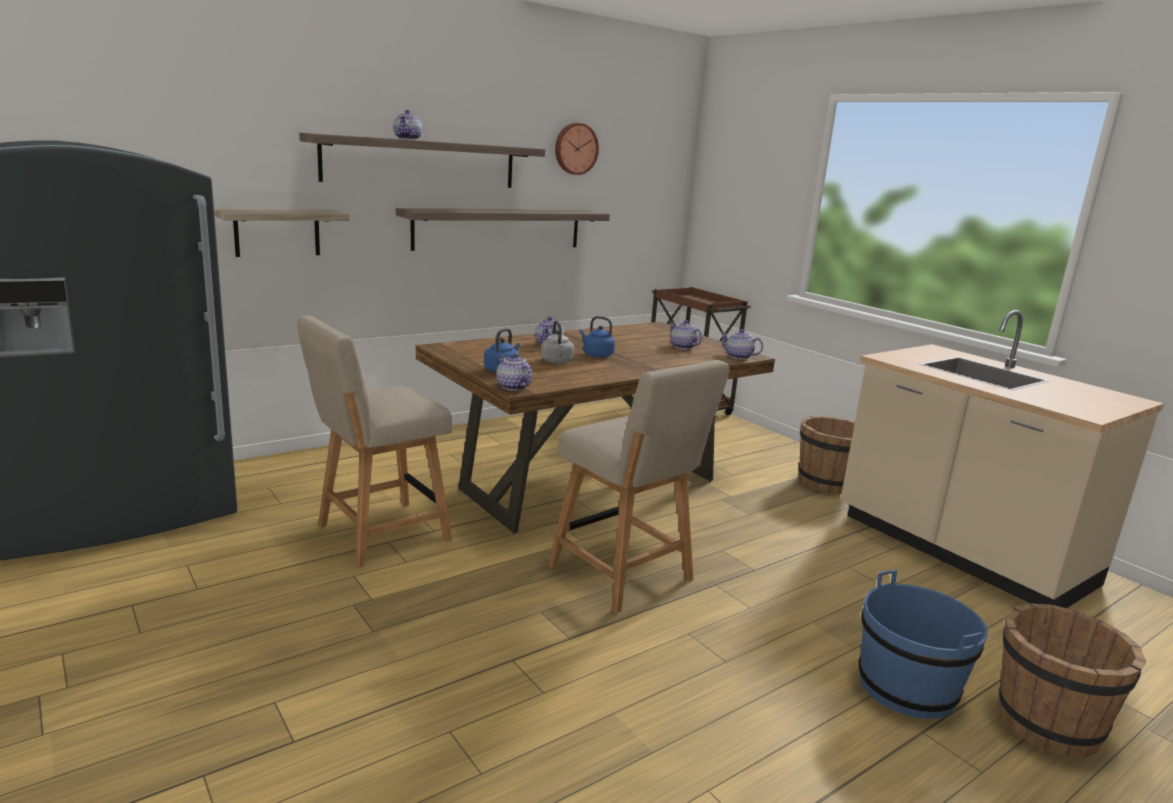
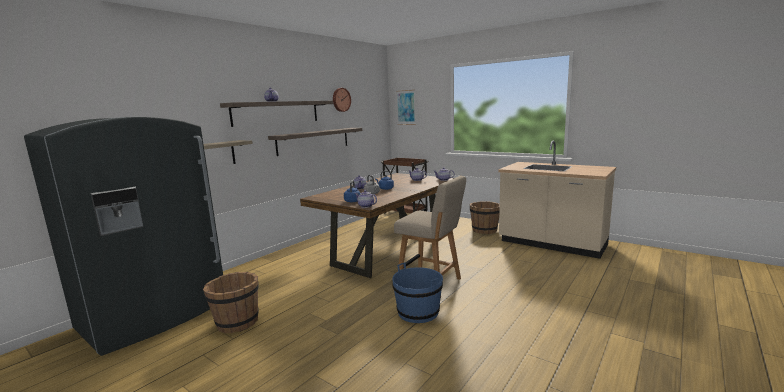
camera: 15 degrees left, 5 degrees down
(377, 534) = (306, 293): beige chair -> none
(726, 181) = (406, 107): none -> picture
(907, 687) = (569, 296): blue bucket -> blue bucket (418, 312)
(1046, 724) = (624, 296): brown bucket -> brown bucket (237, 322)

